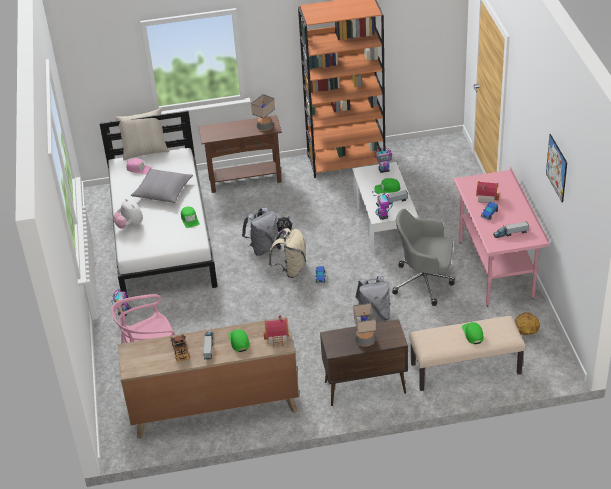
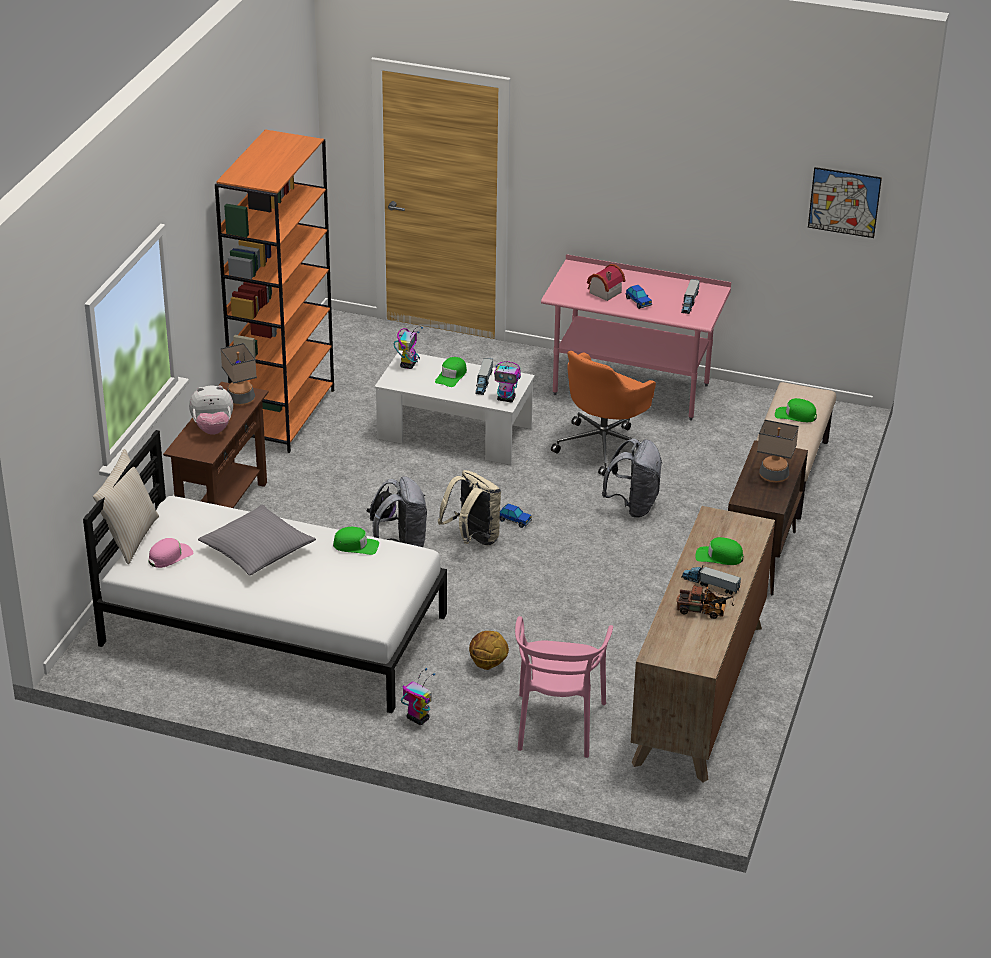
camera: 65 degrees left, 5 degrees down
(130, 225) = (309, 605): plush toy -> plush toy (213, 429)
(278, 337) = (738, 524): toy house -> none
(425, 282) = (604, 446): grey office chair -> orange office chair
(526, 332) = (760, 412): basketball -> basketball (487, 664)
(556, 168) = (728, 177): picture -> picture (844, 202)

